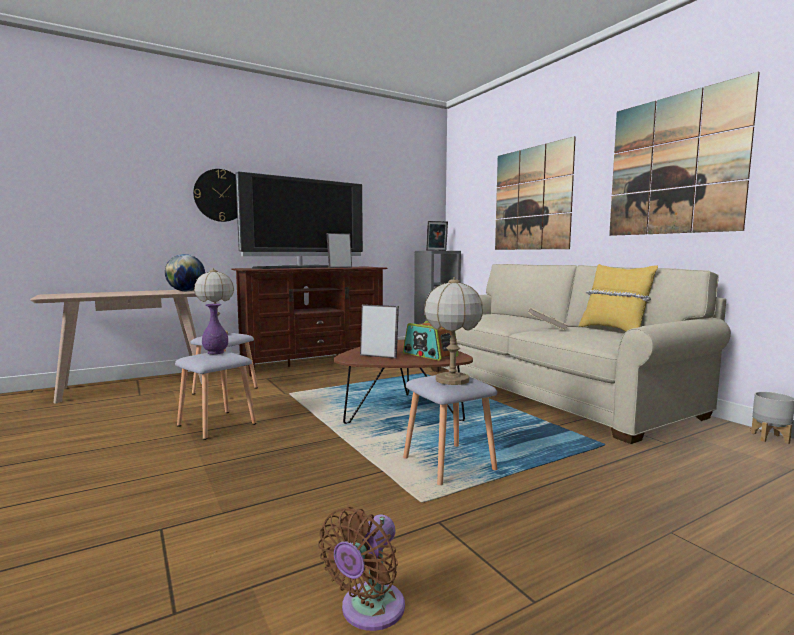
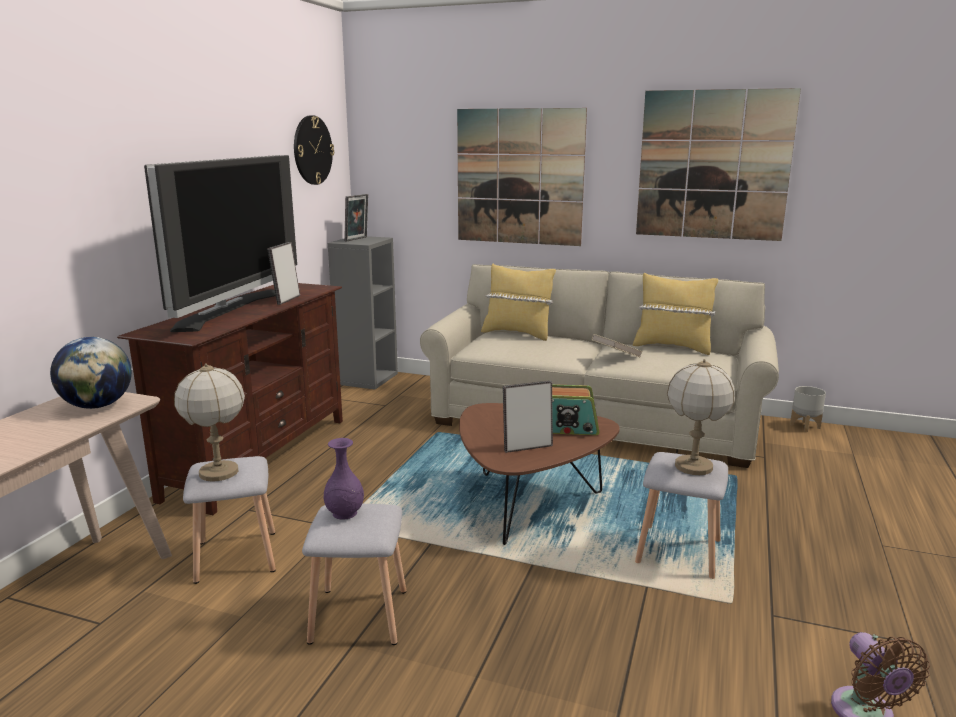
camera: 40 degrees left, 10 degrees up
(220, 195) = (81, 200): wall clock -> wall clock (312, 150)
(506, 314) = (517, 333): none -> yellow pillow

